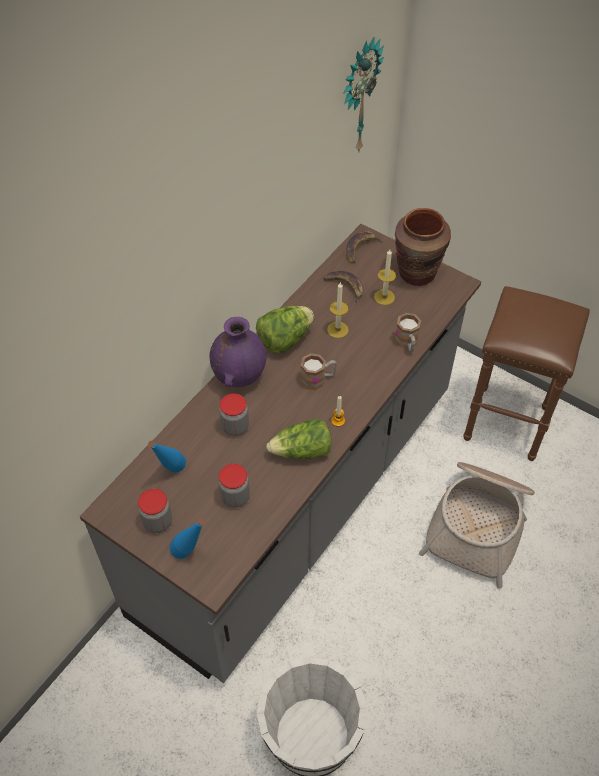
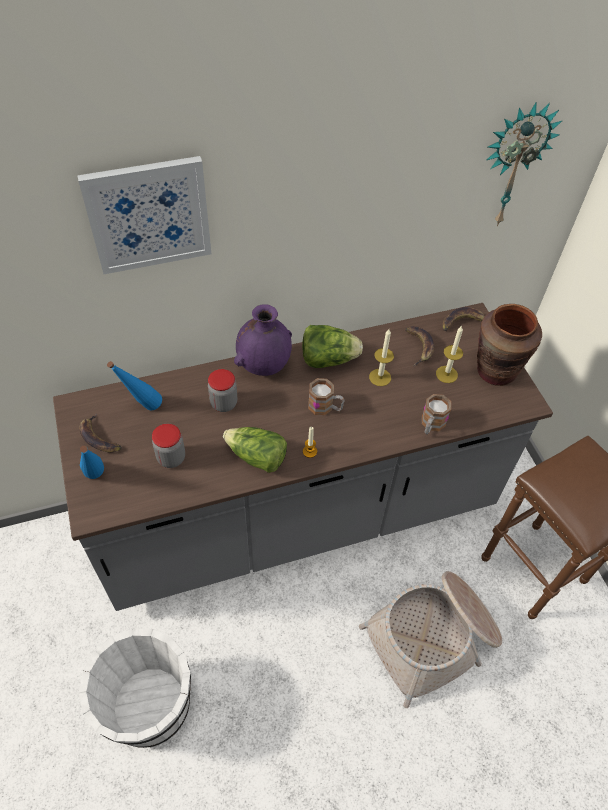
camera: 35 degrees right, 0 degrees up
(133, 289) = (148, 215): none -> picture
(158, 522) = (99, 438): jar -> banana

